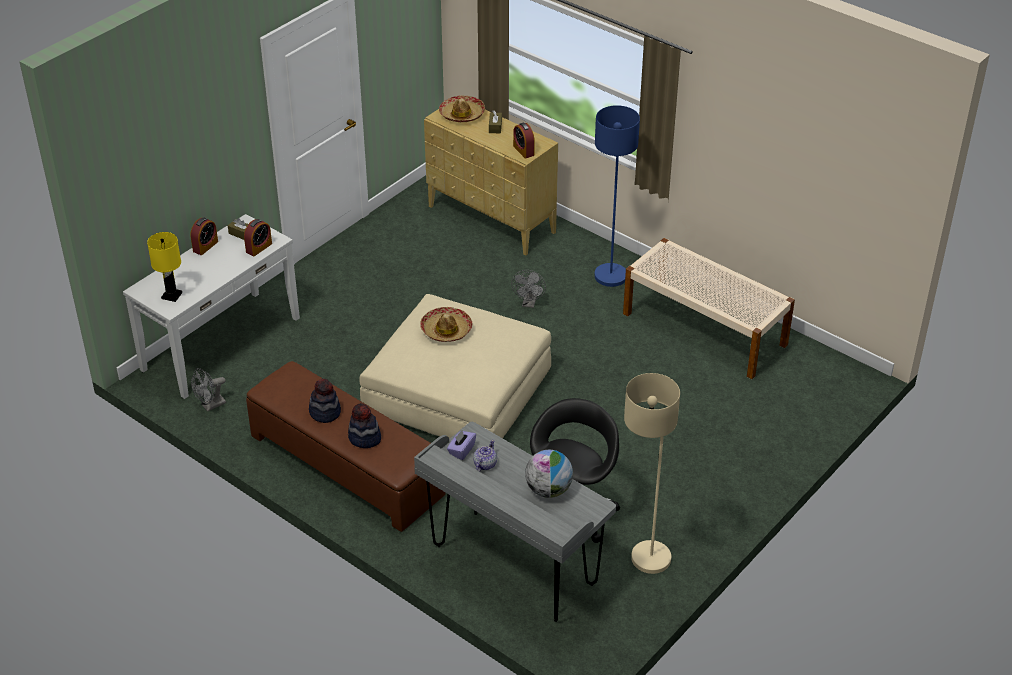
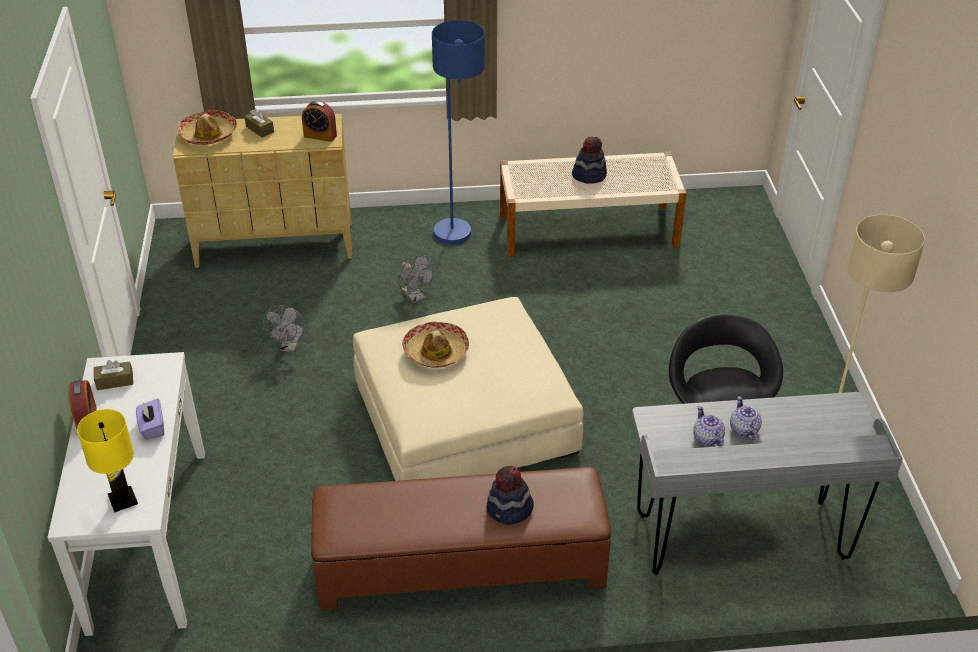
camera: 45 degrees left, 0 degrees up
(210, 406) = (228, 613): grey fan -> grey fan (289, 347)
(259, 248) = (157, 383): alarm clock -> none
(325, 412) = (432, 513): hat -> hat (589, 175)
(461, 450) = (668, 441): purple tissue box -> purple tissue box (152, 428)
(512, 474) = (744, 430): none -> teapot
(548, 490) = (792, 420): globe -> none

